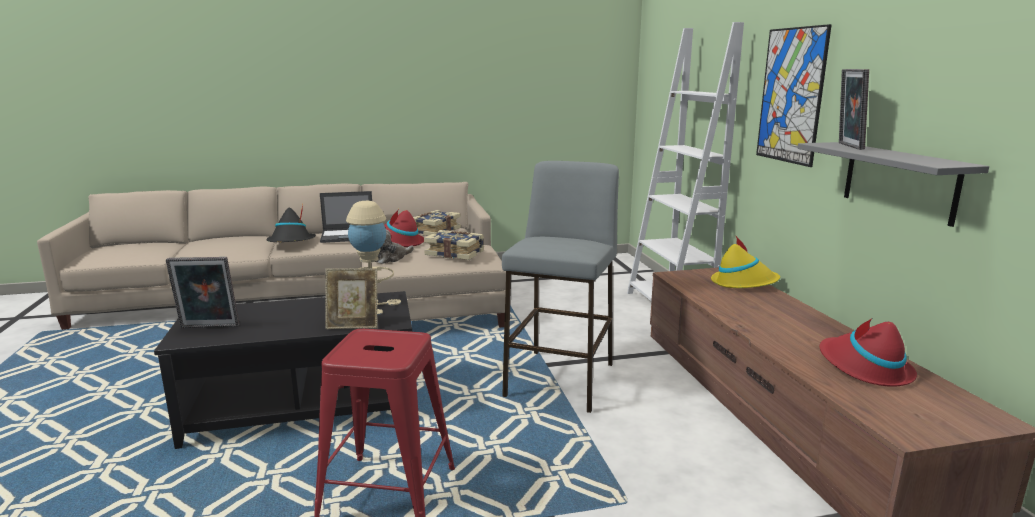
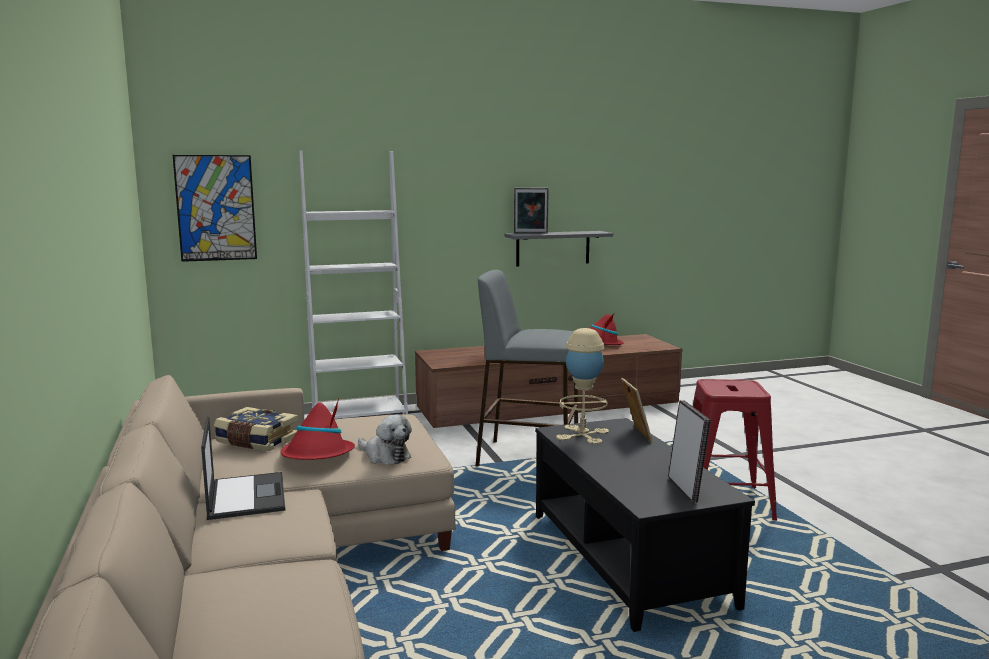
camera: 95 degrees left, 5 degrees down
(291, 242) = (271, 535): black hat -> none
(455, 253) = (378, 424): book -> none
(743, 283) = (460, 351): yellow hat -> none
(791, 95) = (451, 207): picture -> picture (216, 208)

